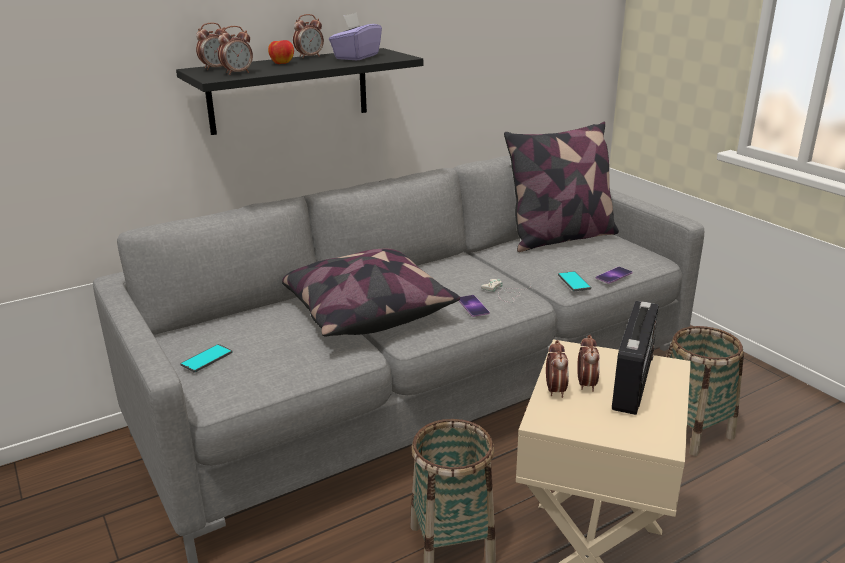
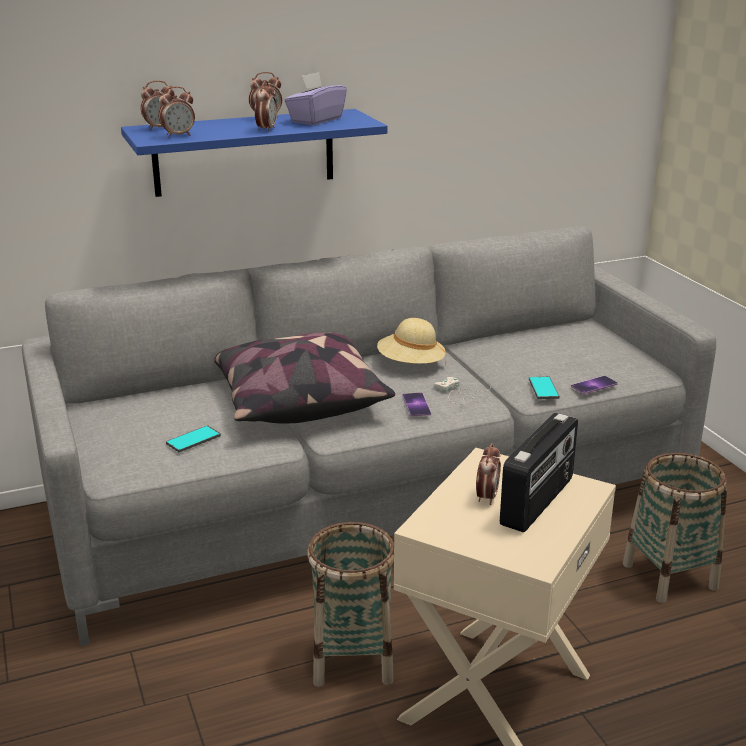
camera: 10 degrees right, 0 degrees up
(206, 359) = (118, 433): phone -> phone (193, 439)
(282, 63) = (232, 125): apple -> none
(289, 90) = (244, 152): black shelf -> blue shelf
(452, 271) = (411, 365): none -> beige hat
(555, 390) = (450, 499): alarm clock -> alarm clock (266, 129)
(560, 237) = (552, 336): pillow -> none

